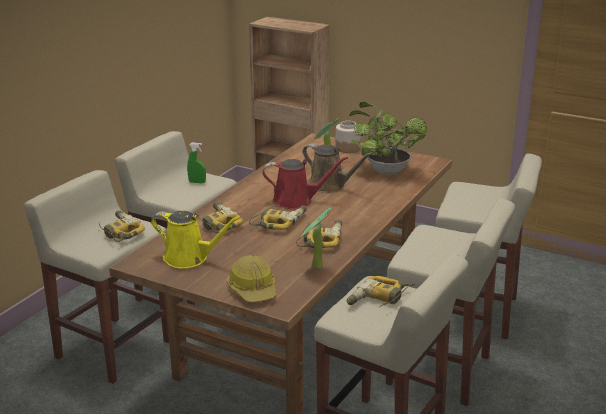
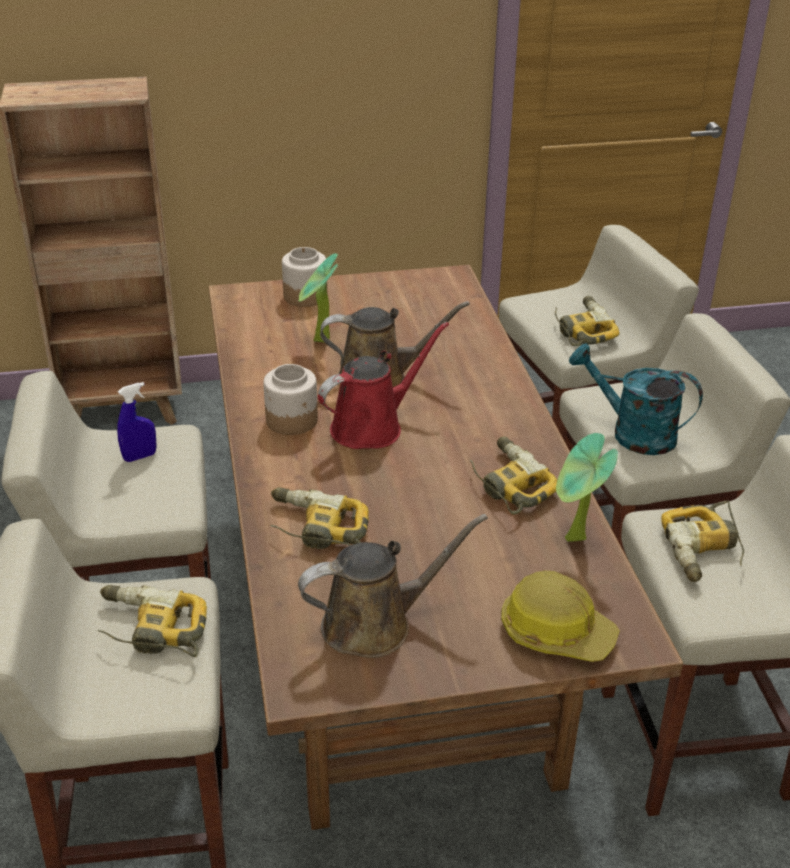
camera: 40 degrees left, 10 degrees up
(189, 258) = (375, 624): yellow watering can -> brown watering can
(197, 182) = (140, 457): green spray bottle -> blue spray bottle
(267, 188) = (292, 420): none -> jar
(279, 222) = (405, 479): power drill -> power drill (581, 329)
(384, 170) = (413, 317): potted plant -> none
(423, 249) = (632, 433): none -> turquoise watering can

